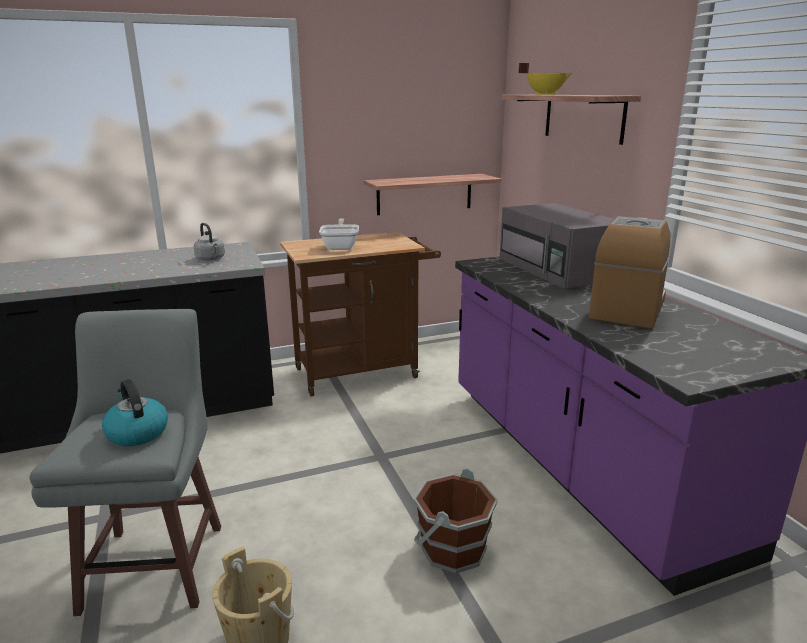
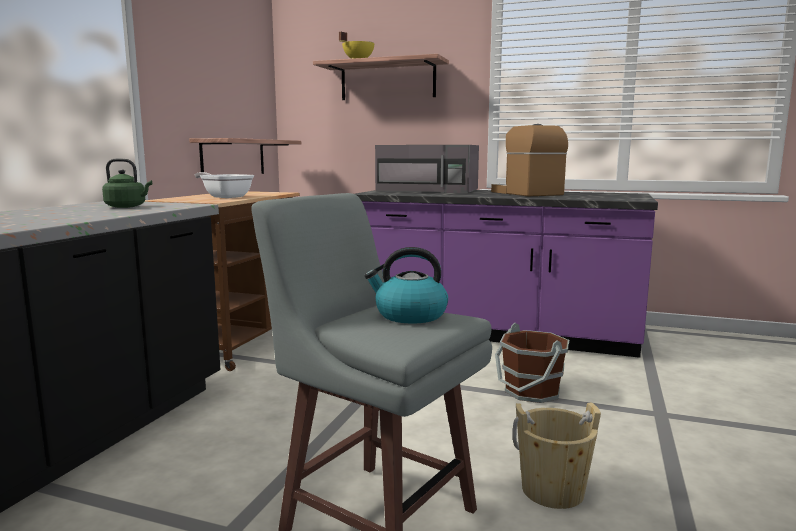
camera: 50 degrees left, 10 degrees down
(211, 259) = (127, 206): grey kettle -> green kettle

